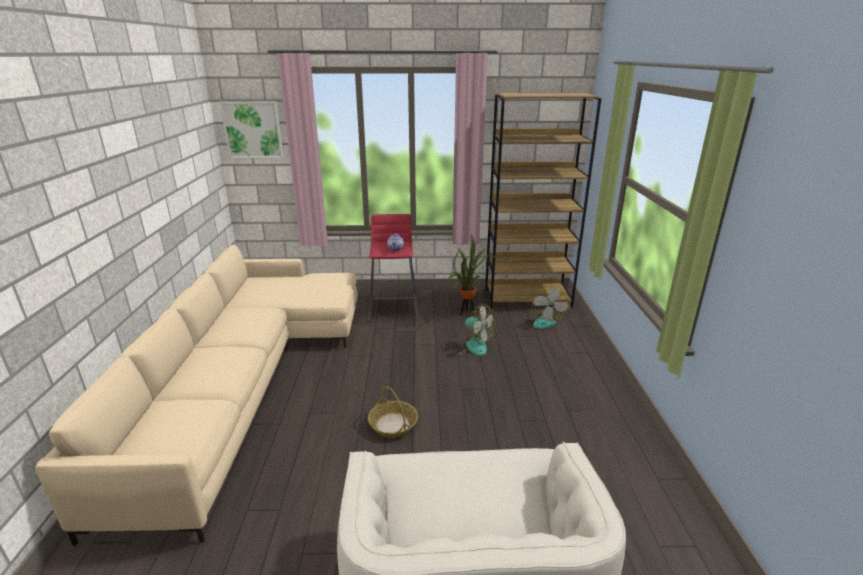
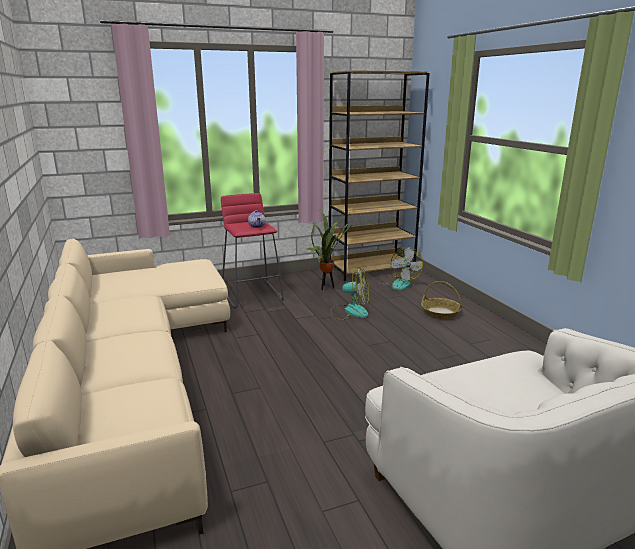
camera: 20 degrees left, 5 degrees down
(252, 130) = (78, 110): picture -> none
(393, 424) = (327, 385): basket -> basket (440, 313)

